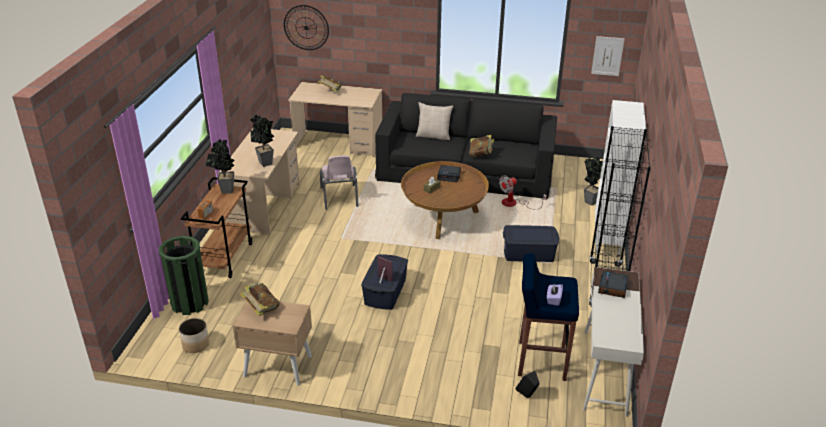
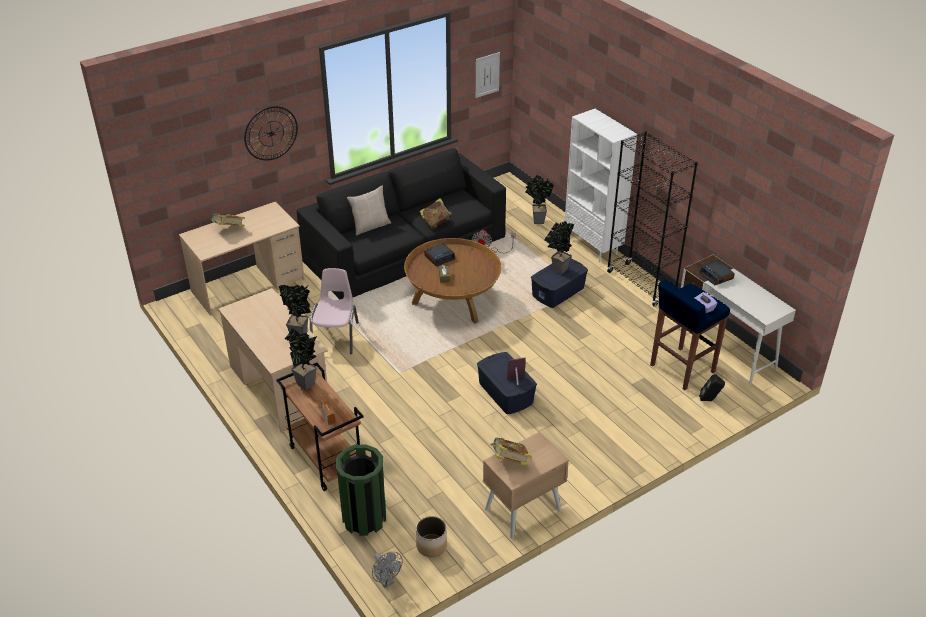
camera: 45 degrees left, 5 degrees up
(143, 344) = (386, 581): none -> grey fan
(306, 27) = (174, 167): wall clock -> wall clock (271, 133)
(339, 197) = (336, 337): pink chair -> pink chair turned 120 degrees counterclockwise
(532, 232) = (558, 270): none -> potted plant

